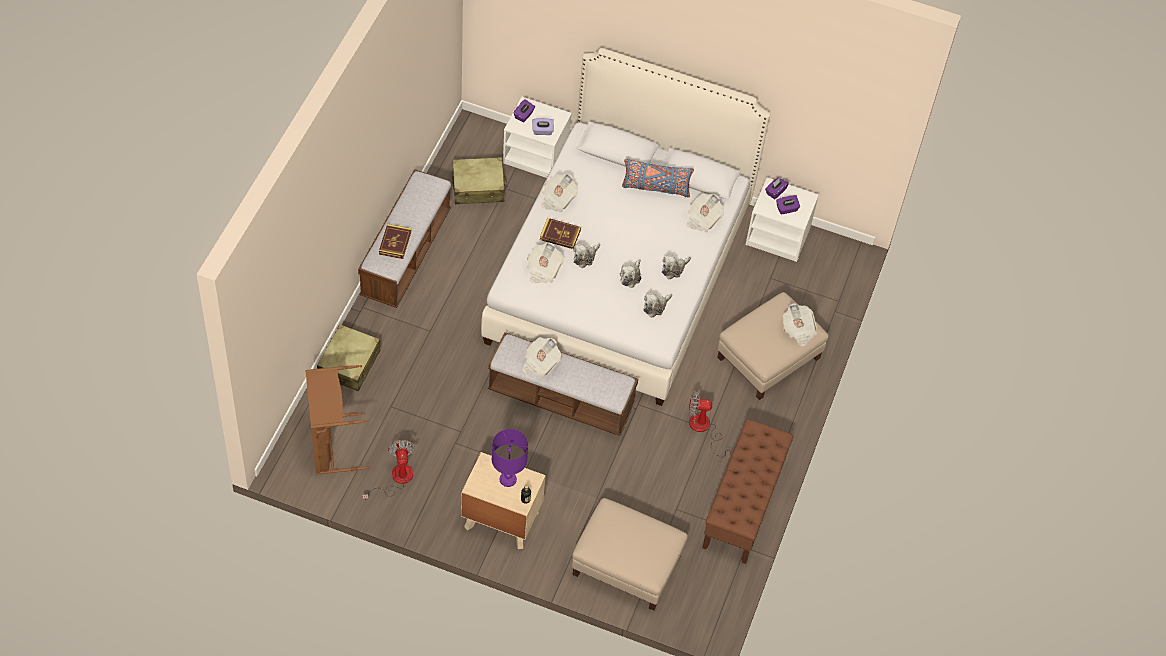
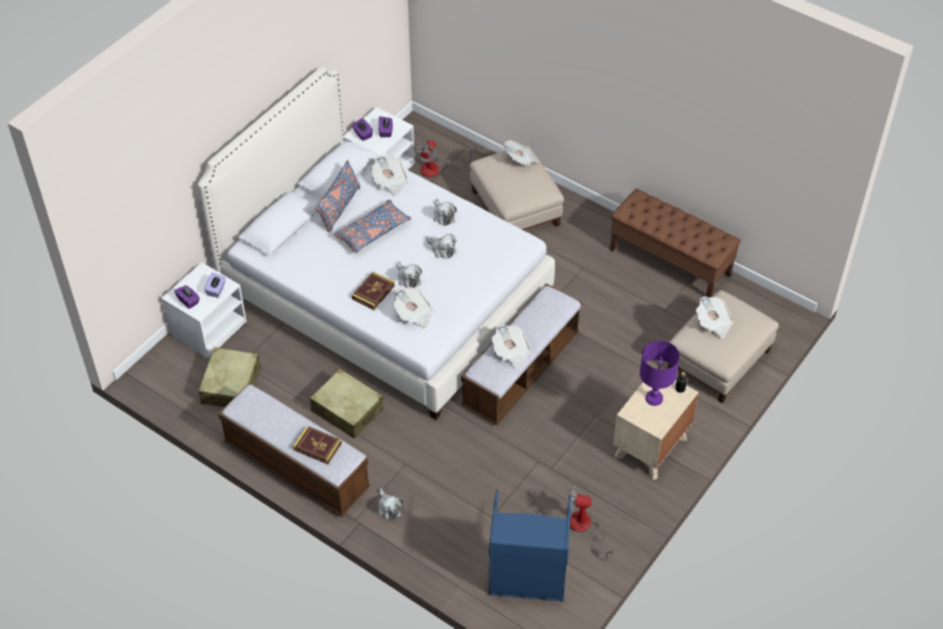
camera: 70 degrees left, 5 degrees down
(331, 444) = (527, 580): brown laundry basket -> blue laundry basket
(349, 363) = (426, 545): beige suitcase -> beige suitcase (347, 410)
(557, 199) = (326, 286): newspaper -> newspaper (713, 324)
(634, 219) = (372, 232): none -> blue pillow
(655, 307) = (484, 239): plush toy -> plush toy (388, 507)
(704, 429) = (582, 271): fan -> fan (437, 168)

